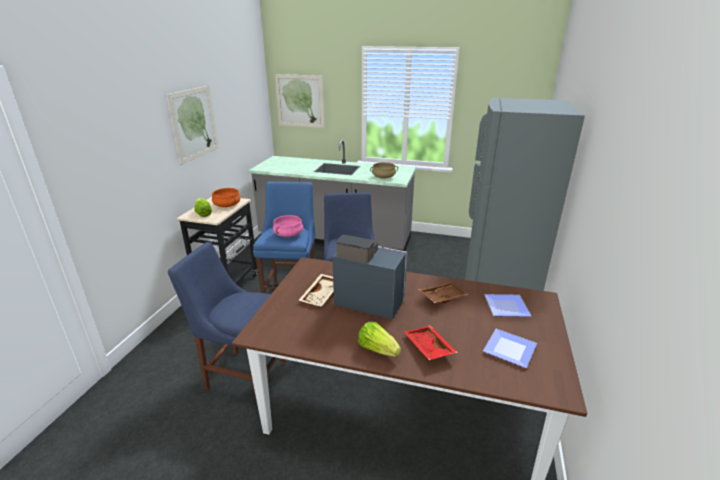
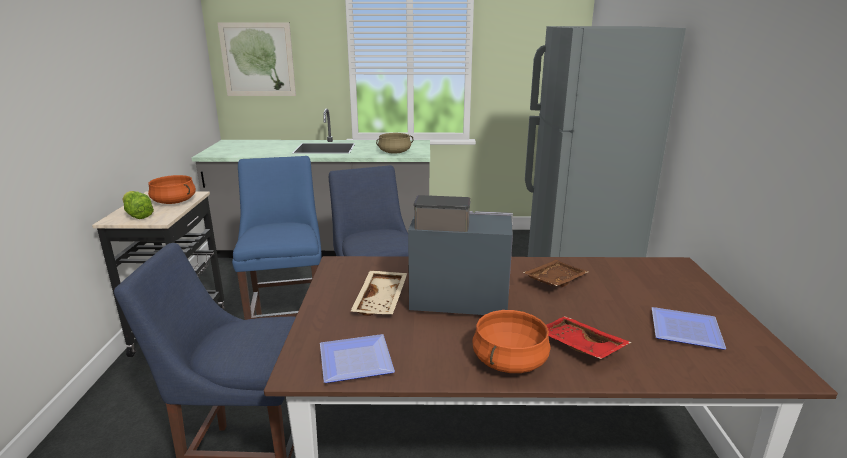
camera: 15 degrees left, 5 degrees down
(194, 124) = (110, 78): picture -> none
(288, 234) = (285, 232): pink cooking pot -> none
(377, 349) = (509, 360): lettuce -> orange cooking pot
(505, 308) = (643, 282): plate -> plate (353, 363)

